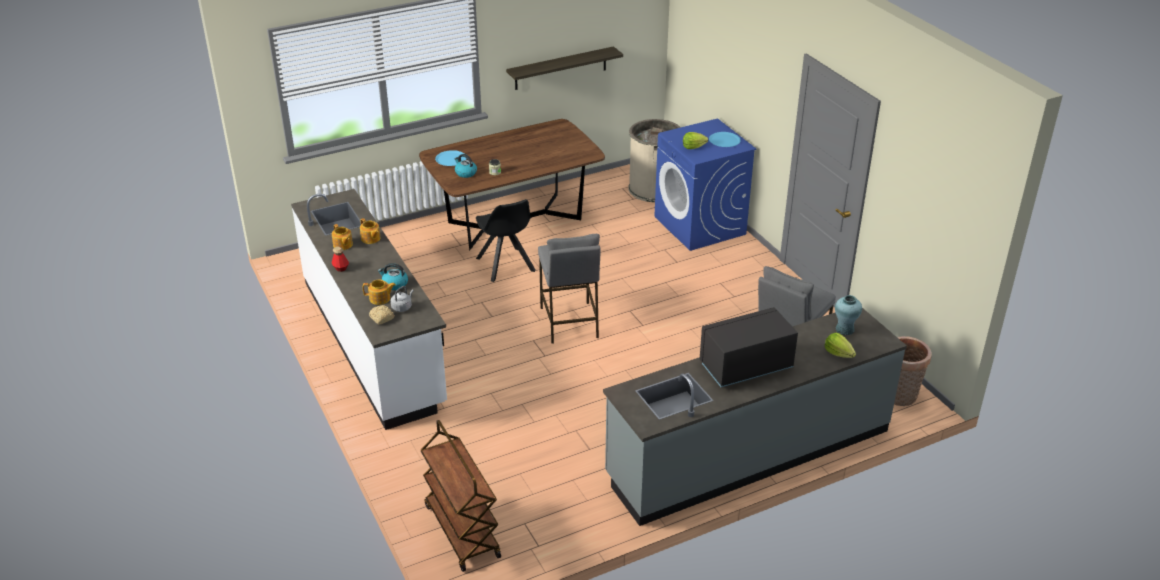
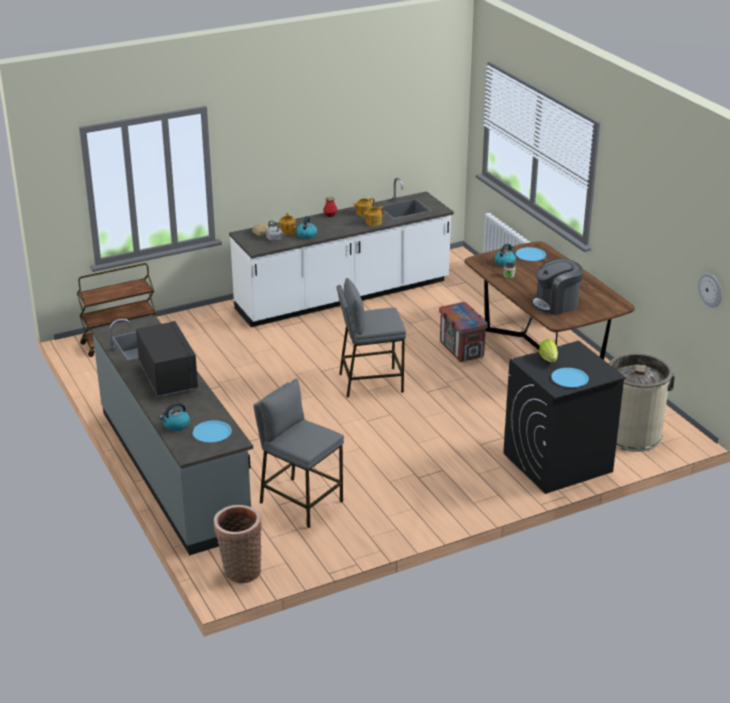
camera: 90 degrees right, 5 degrees down
(506, 265) = (461, 349): black chair -> crate
(556, 153) = (556, 304): none -> coffee machine
(560, 68) = (645, 254): shelf -> none
(639, 46) = (710, 290): none -> wall clock
(700, 226) = (557, 463): blue washing machine -> black washing machine
(838, 353) = (176, 425): lettuce -> kettle
(845, 329) = (212, 432): turquoise vase -> blue plate

